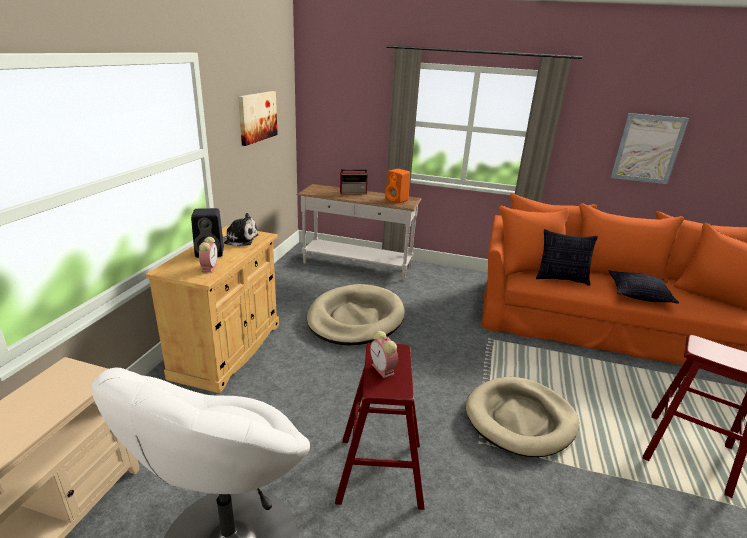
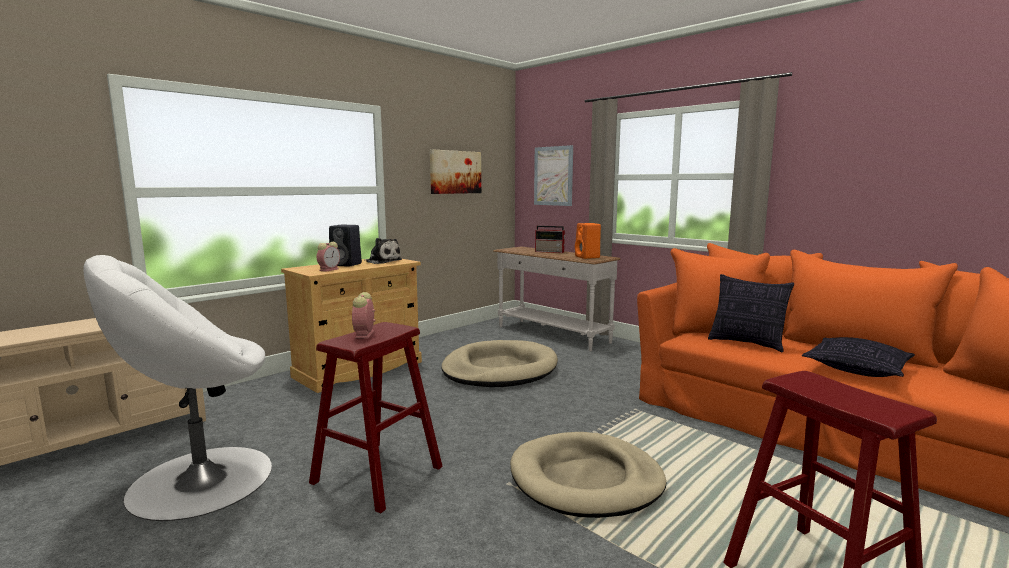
camera: 30 degrees right, 15 degrees down
(647, 149) = (913, 179): picture -> picture (553, 176)

